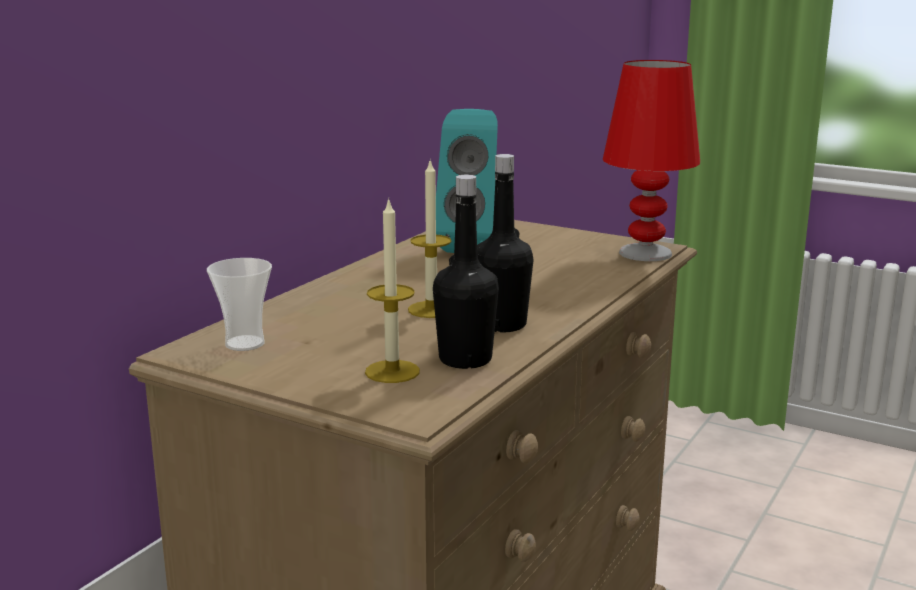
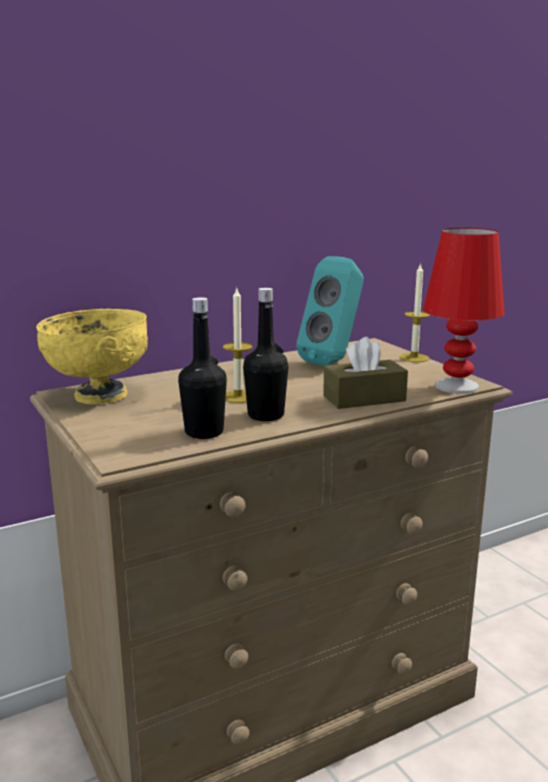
camera: 30 degrees right, 0 degrees up
(245, 344) = (99, 395): cup -> yellow bowl
(392, 371) = (149, 429): candle -> candle (414, 358)
(575, 284) = (364, 398): none -> brown tissue box

